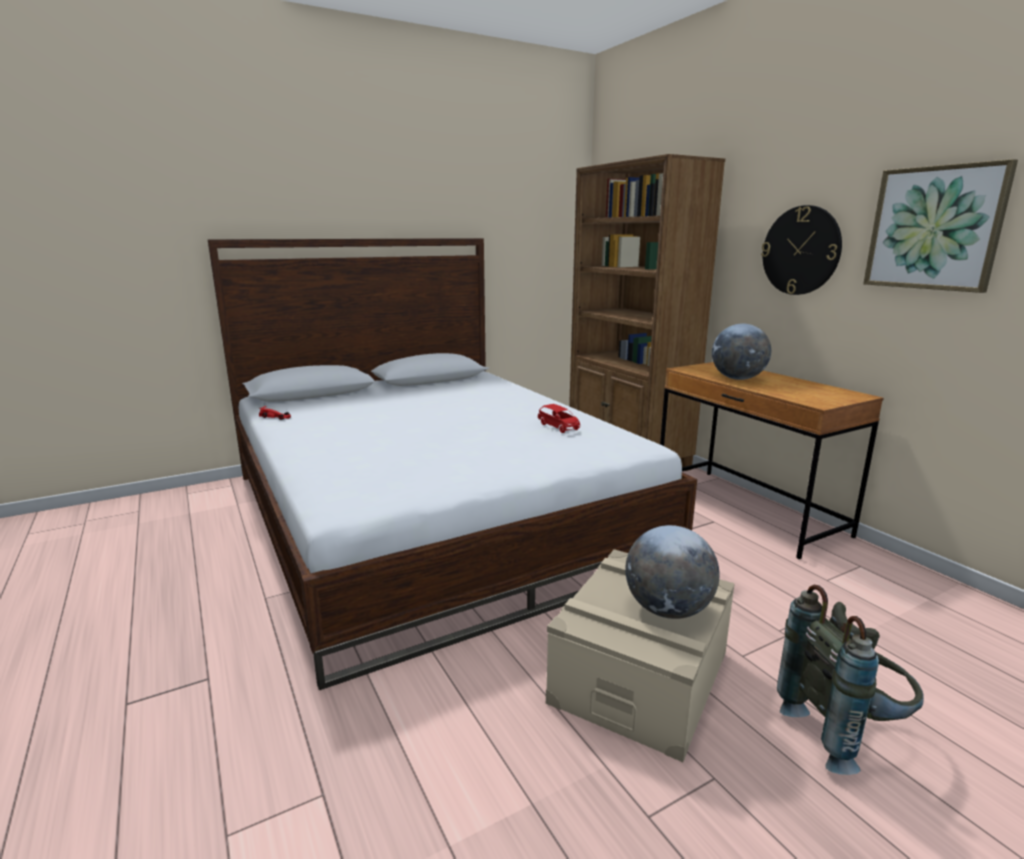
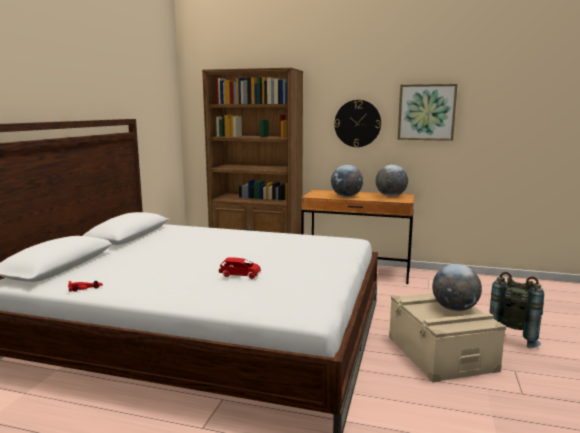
camera: 45 degrees left, 5 degrees down
(559, 427) = (294, 242): red toy car -> red toy car (240, 275)
(820, 392) = (390, 196): none -> globe

